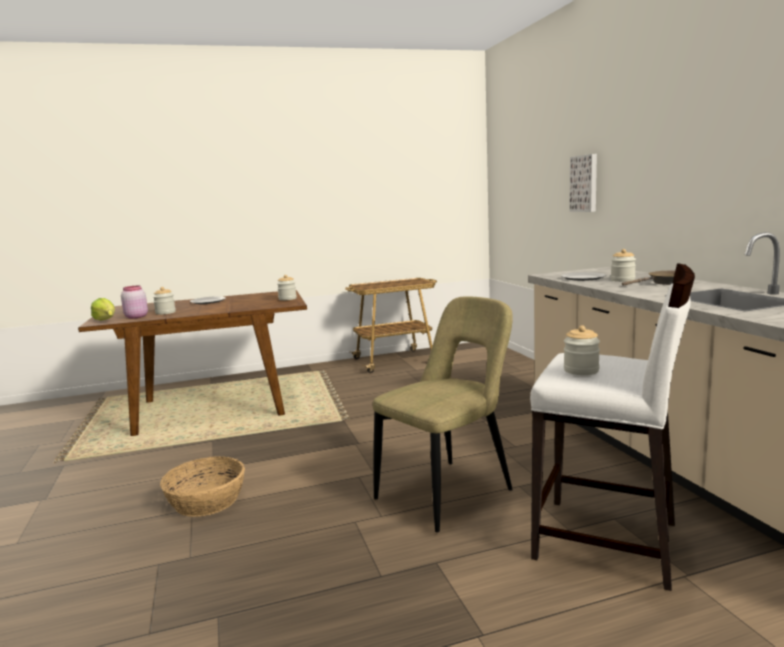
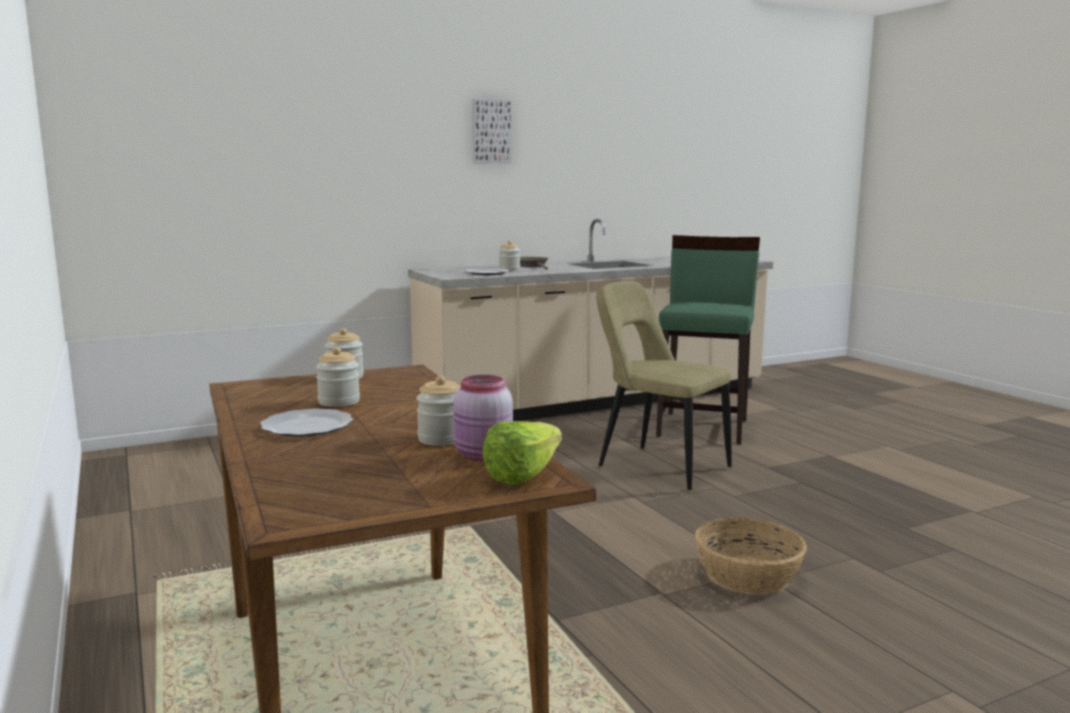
camera: 100 degrees left, 0 degrees up
(395, 361) = (151, 514): cart -> none
(581, 370) = (723, 306): jar -> jar (339, 402)
(585, 183) = (349, 177): picture -> picture (490, 131)
(607, 541) = (703, 427): white stool -> green stool

